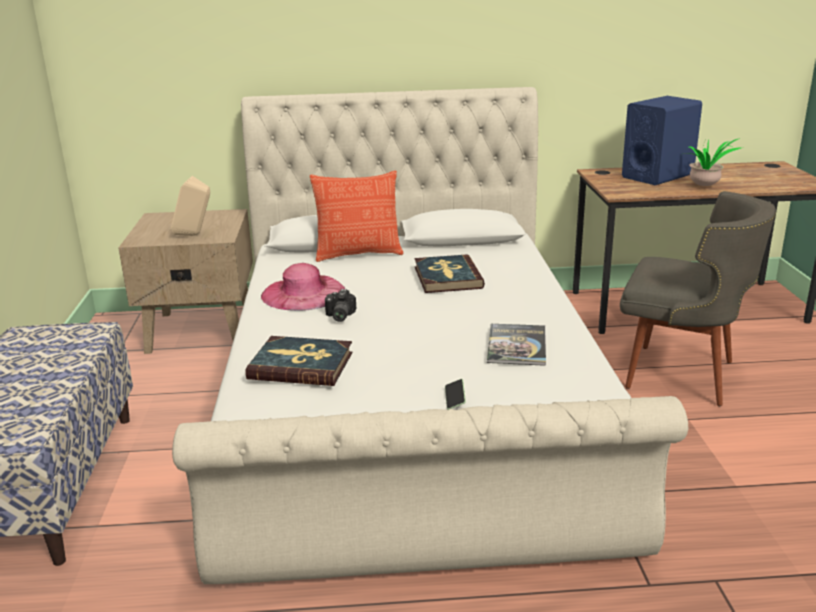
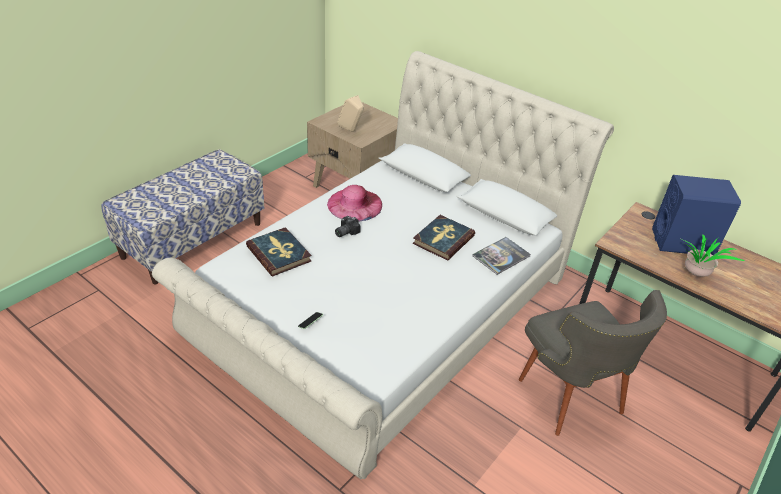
camera: 40 degrees right, 15 degrees up
(358, 254) = (427, 191): orange pillow -> none
(516, 345) = (394, 312): book -> book (501, 256)

